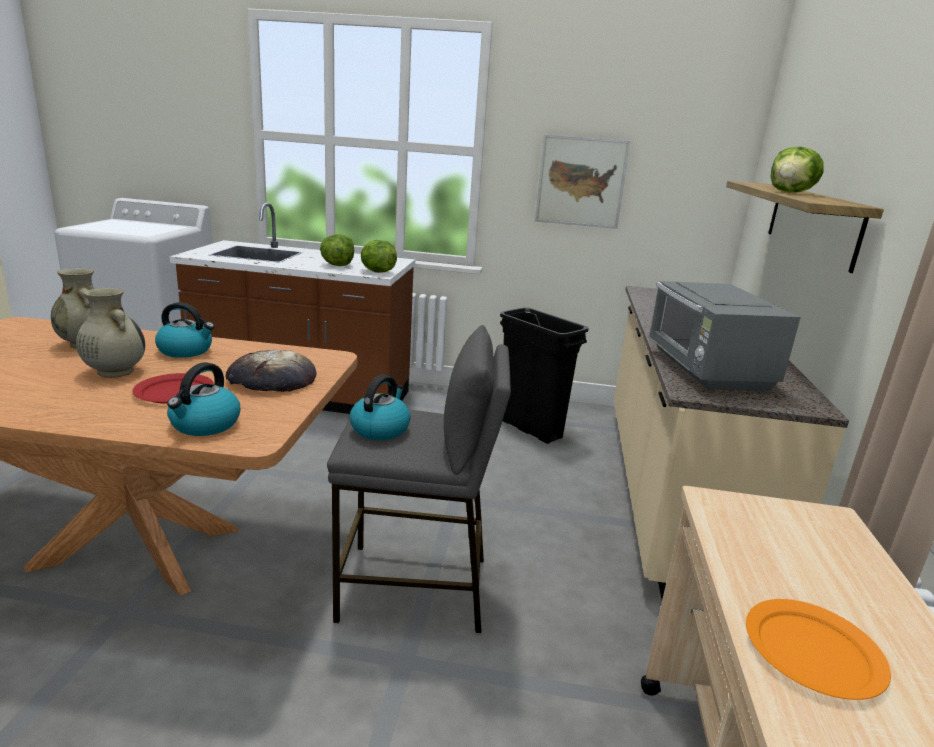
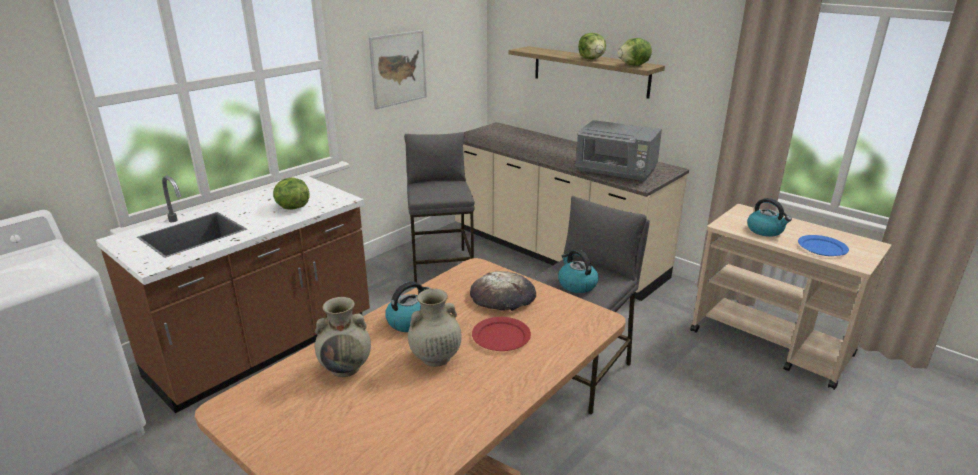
camera: 55 degrees left, 5 degrees up
(205, 425) = (569, 332): kettle -> kettle (765, 230)
(377, 272) = (335, 198): lettuce -> lettuce (634, 65)
(531, 429) = (442, 266): black trash can -> grey stool
(811, 651) = (821, 248): orange plate -> blue plate

